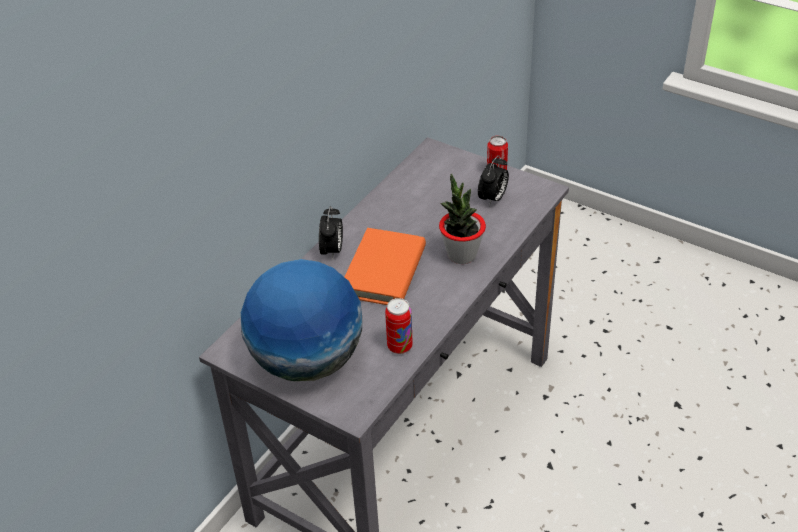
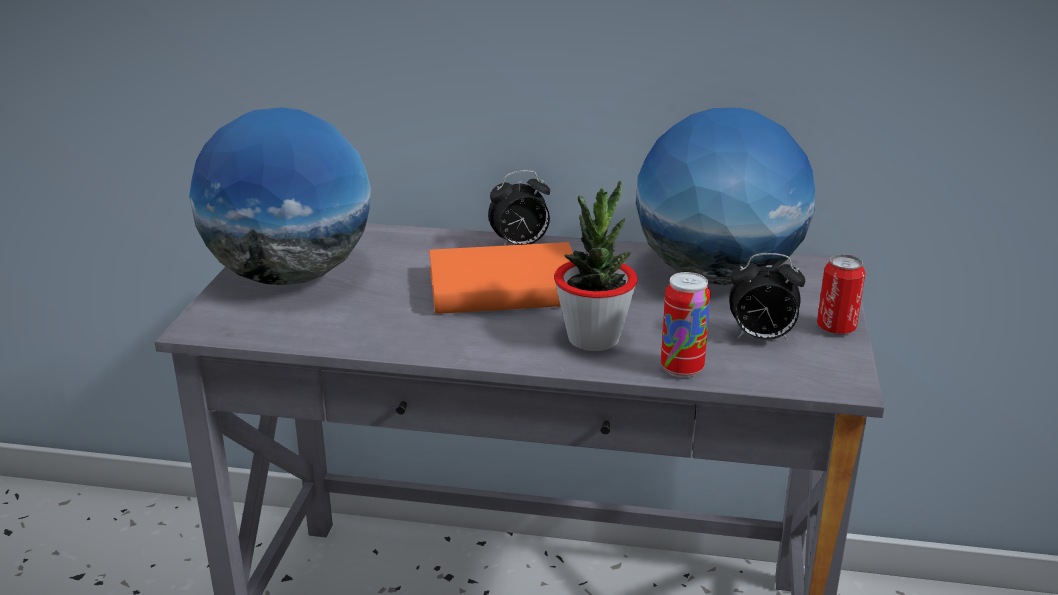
camera: 65 degrees right, 15 degrees down
(399, 346) = (350, 331): can -> can (682, 369)
(419, 189) = (716, 276): none -> globe

